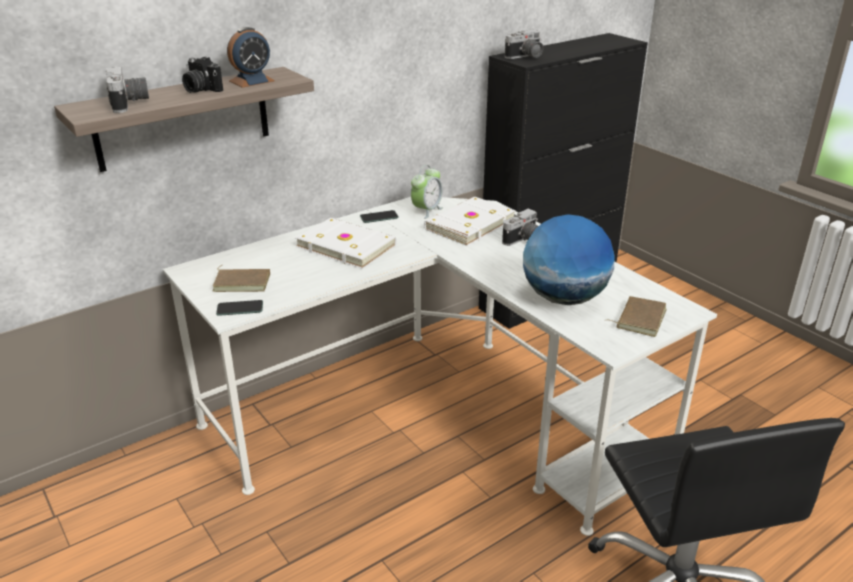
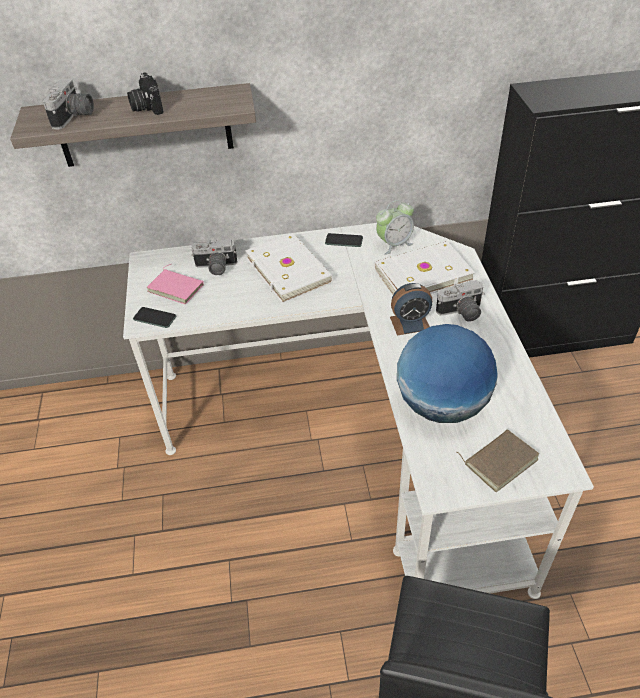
camera: 30 degrees right, 15 degrees up
(242, 282) = (177, 287): brown book -> pink book
(252, 81) = (199, 102): alarm clock -> alarm clock (410, 323)
(525, 57) = (550, 94): camera -> camera (215, 268)

